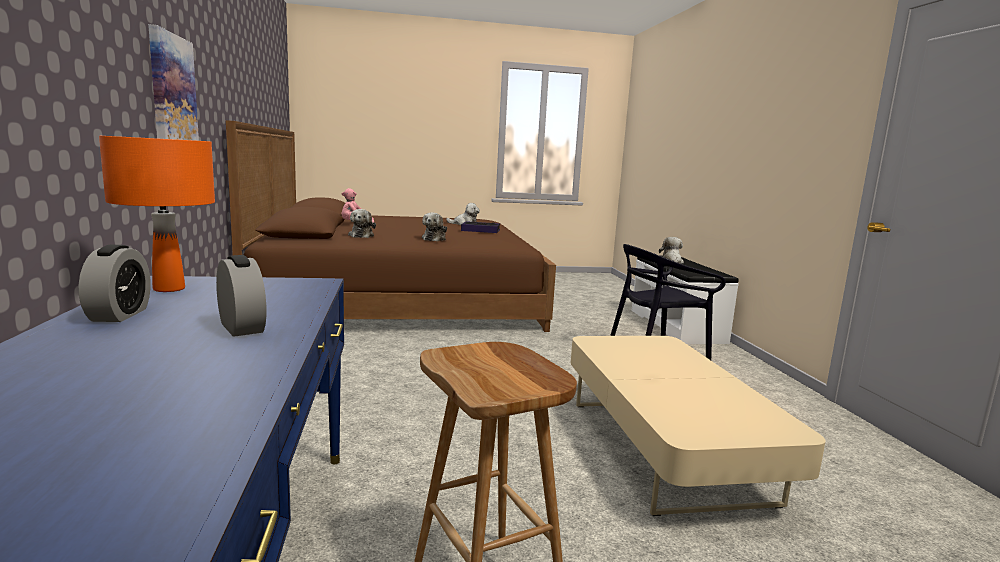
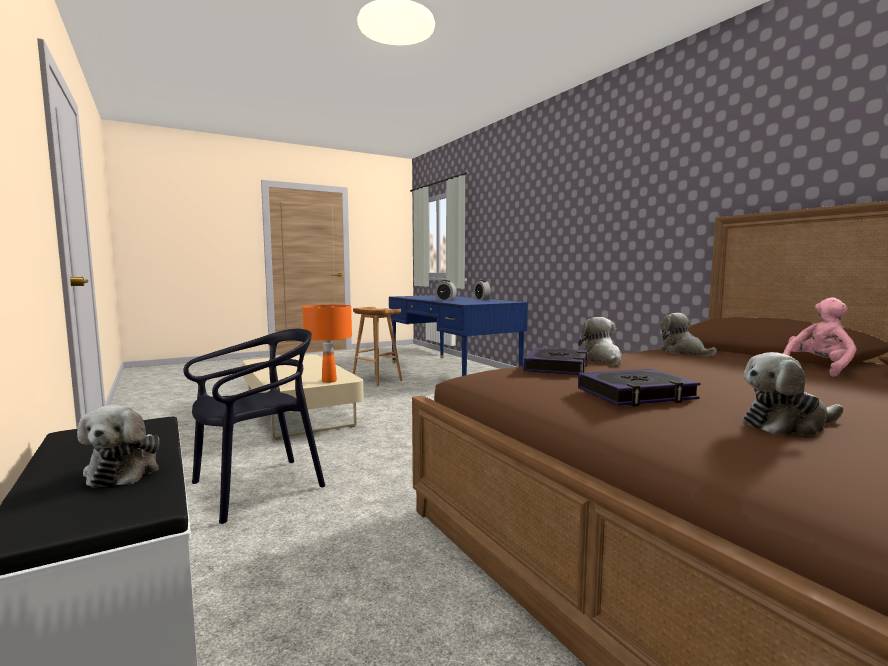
camera: 160 degrees right, 5 degrees down
(169, 289) = (499, 301): orange table lamp -> orange table lamp (329, 381)
(172, 98) = (623, 218): picture -> none
(476, 239) = (557, 367): none -> book

